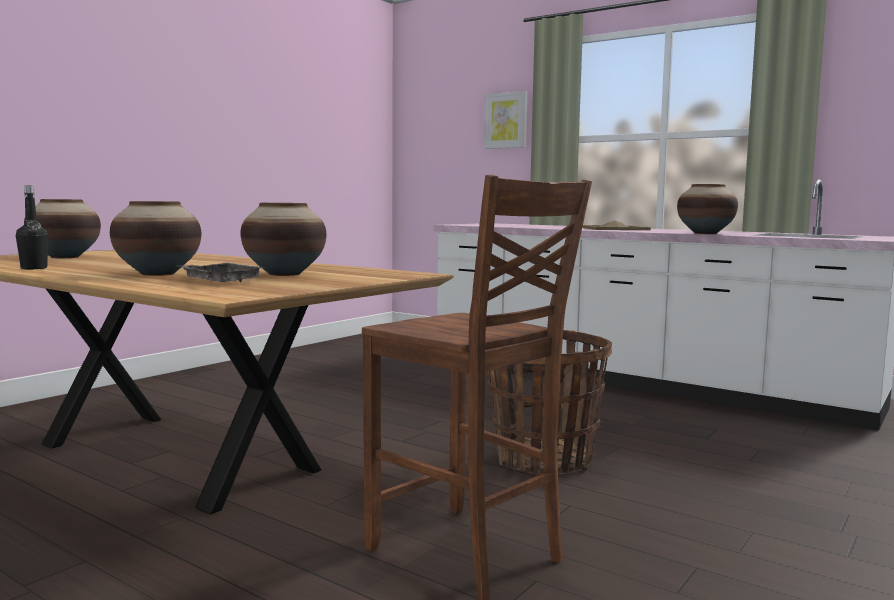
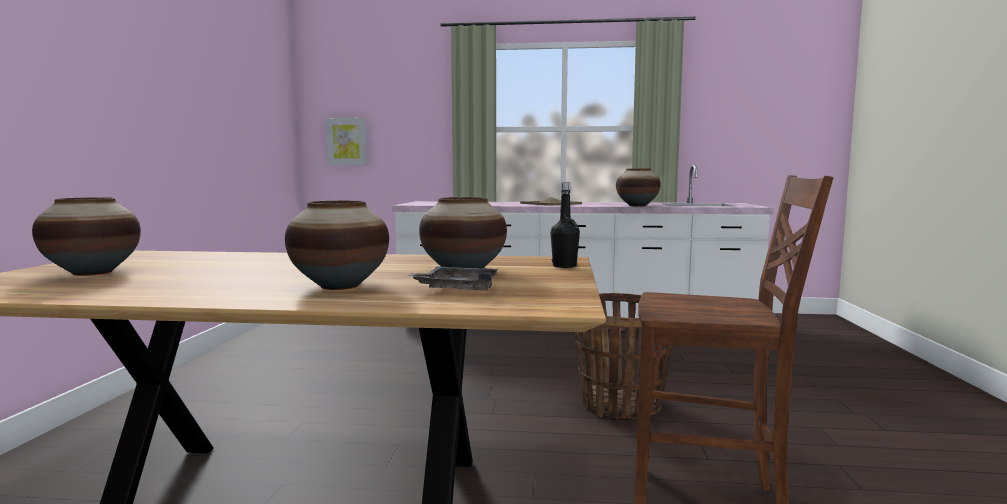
camera: 30 degrees left, 0 degrees up
(34, 268) = (138, 295): black bottle -> black bottle (564, 266)
(506, 120) = (421, 111): picture -> picture (347, 141)

